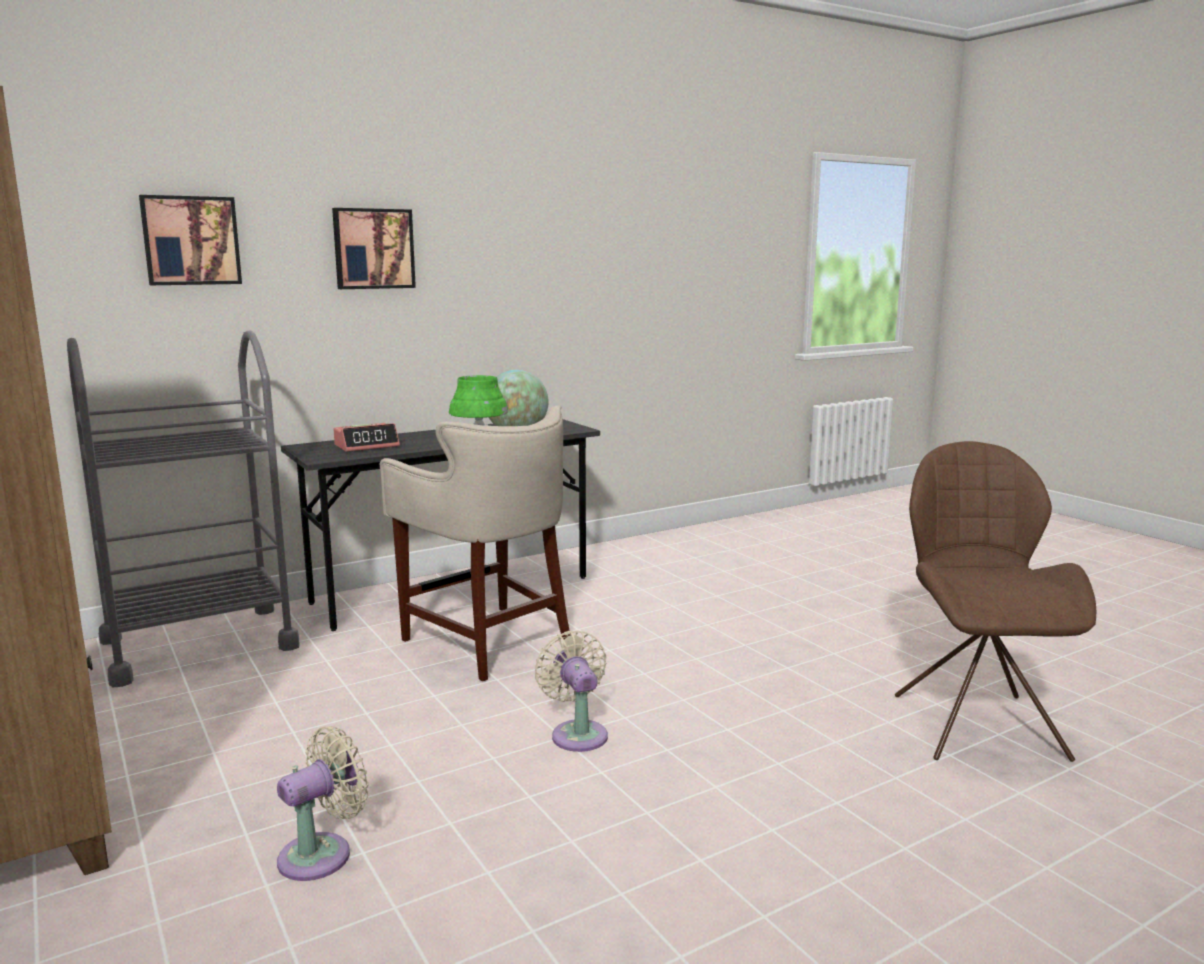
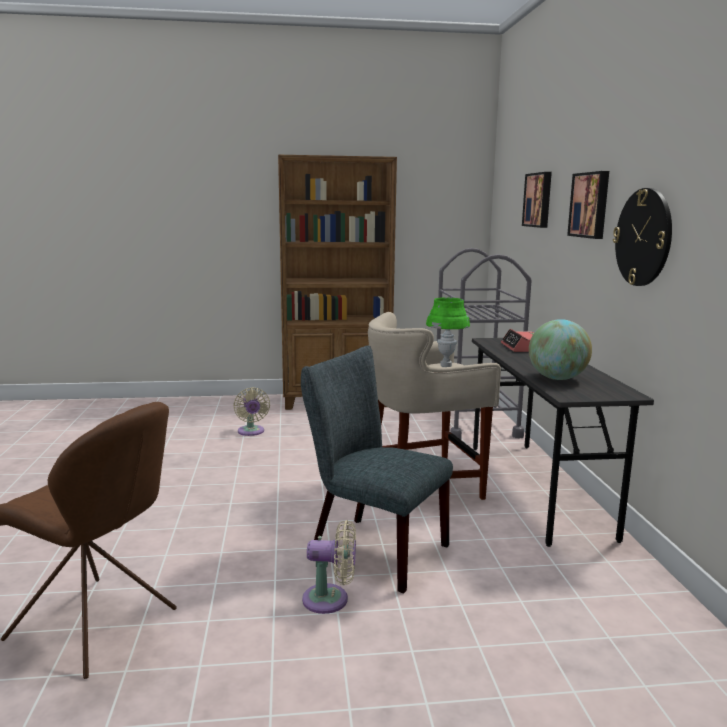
camera: 115 degrees right, 0 degrees up
(490, 280) = (643, 237): none -> wall clock
(577, 733) = (276, 485): beige fan -> beige fan (330, 599)
(676, 639) = (370, 549): none -> grey chair

